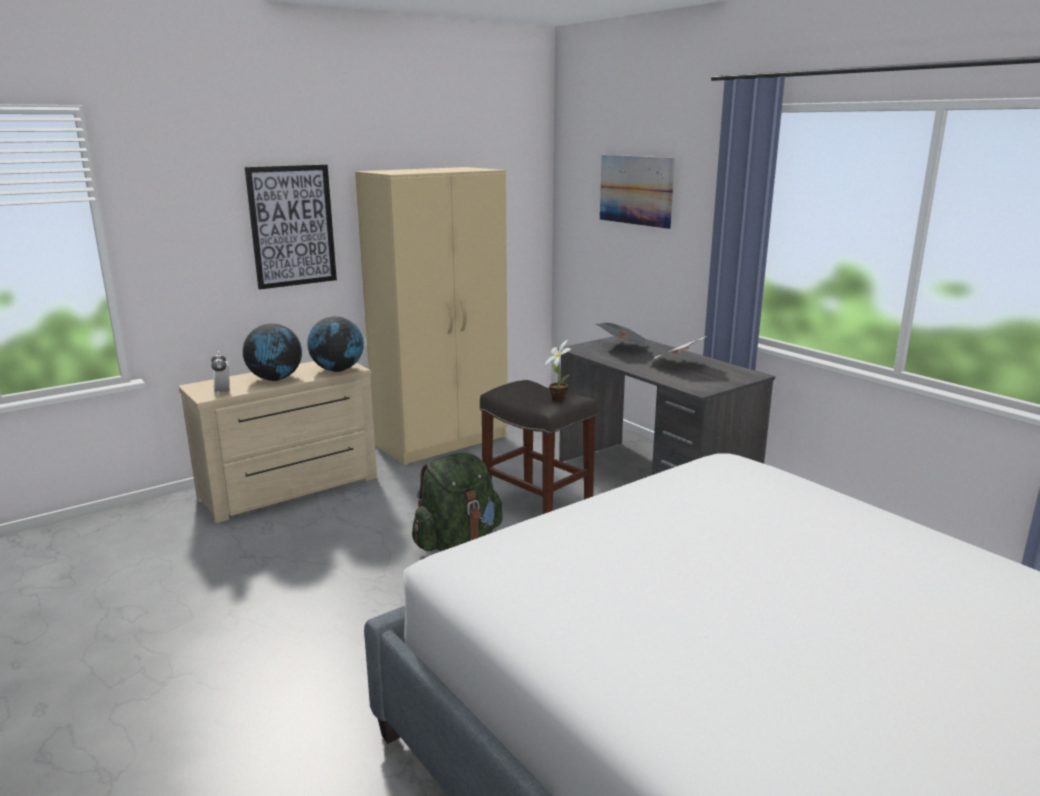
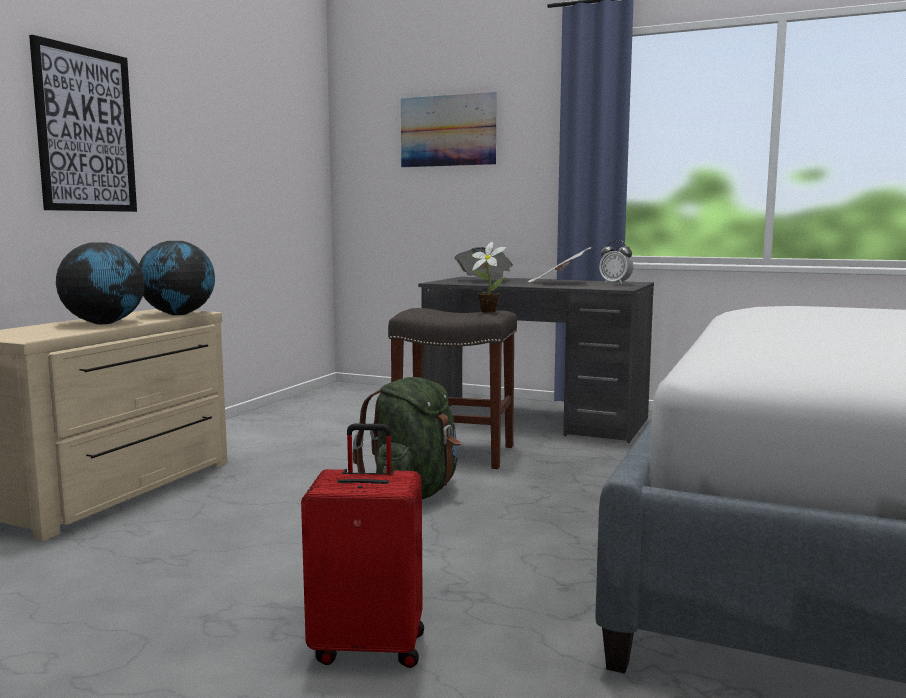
camera: 30 degrees left, 10 degrees down
(223, 392) = (46, 334): alarm clock -> alarm clock (615, 284)
(282, 665) = (369, 646): none -> red suitcase
(443, 441) = (265, 424): beige wardrobe -> none

